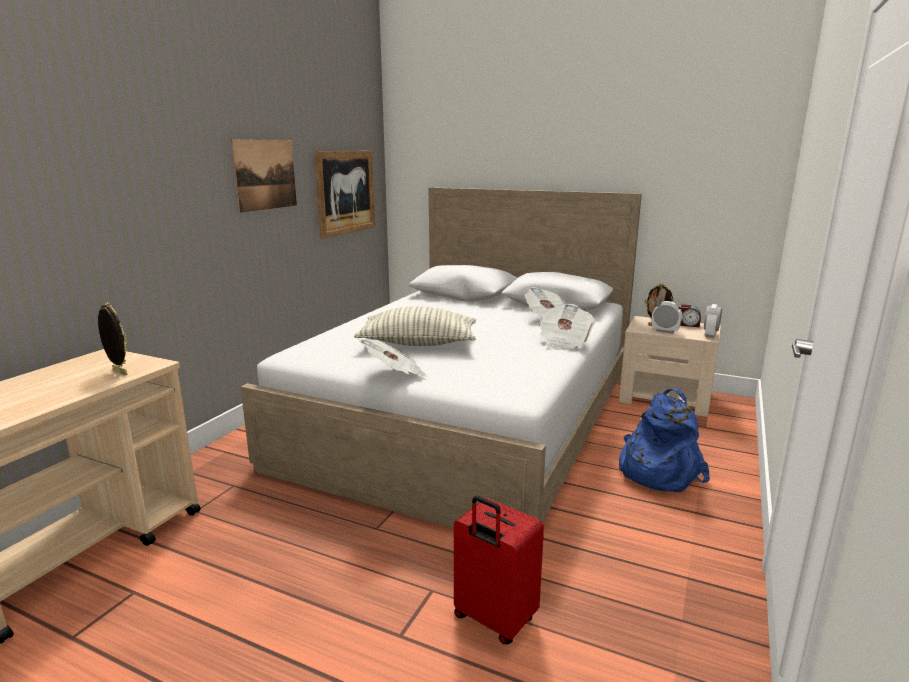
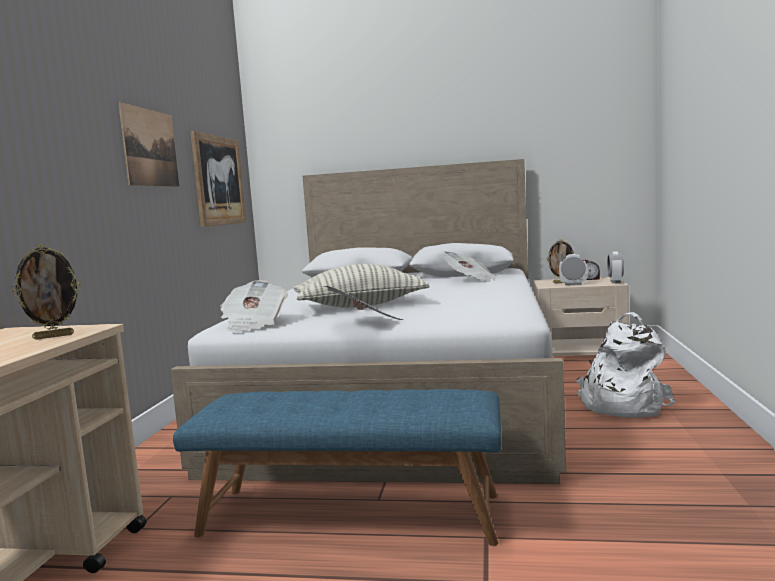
camera: 15 degrees left, 10 degrees down
(118, 372) = (54, 336): picture frame -> picture frame turned 135 degrees clockwise
(347, 538) = (351, 514): none -> blue bench
(493, 620) = (573, 546): red suitcase -> none
(564, 342) = (505, 289): newspaper -> newspaper (253, 324)
(656, 471) = (621, 405): blue backpack -> white backpack

